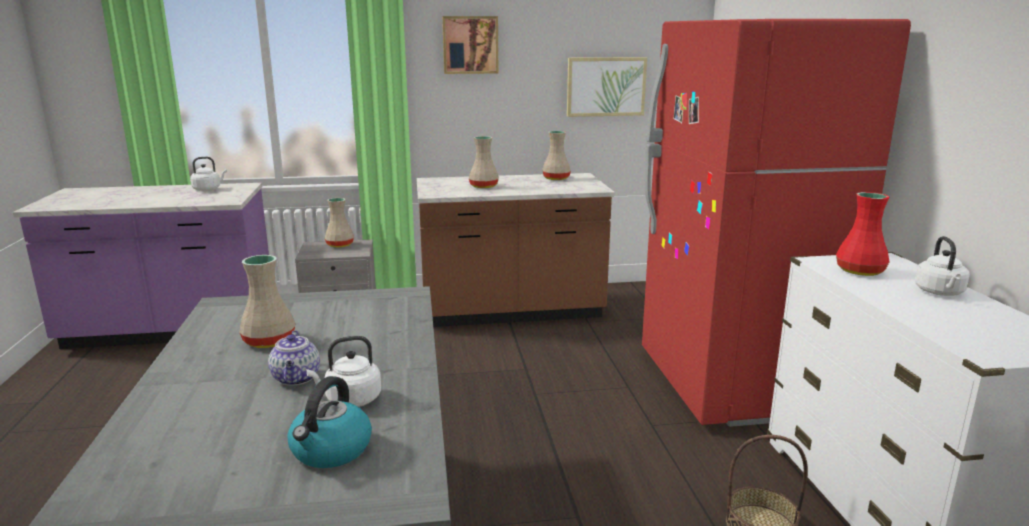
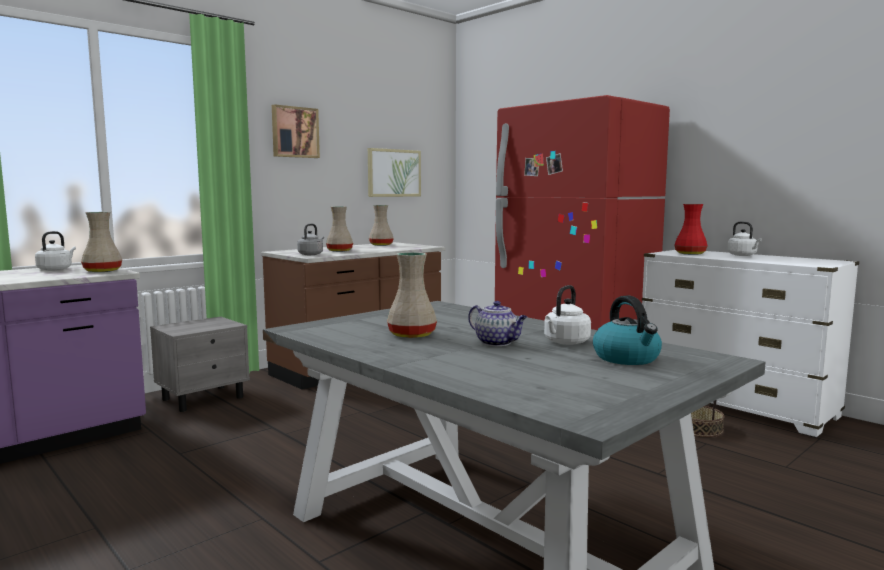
camera: 35 degrees left, 10 degrees down
(339, 245) = (197, 323): beige vase -> beige vase (102, 271)
(440, 190) = (311, 254): none -> grey kettle

